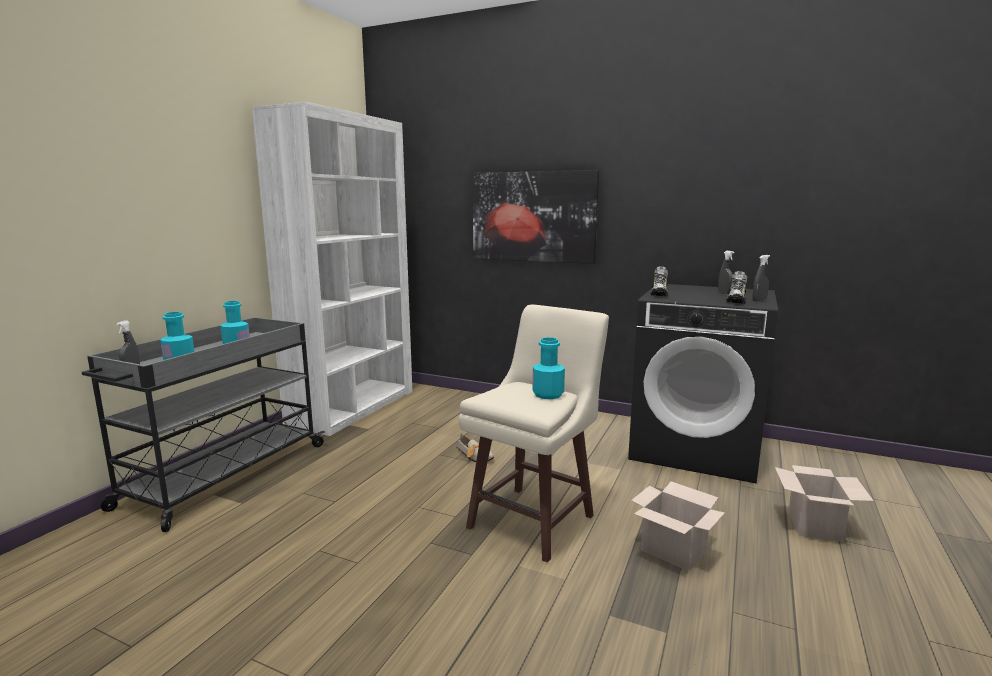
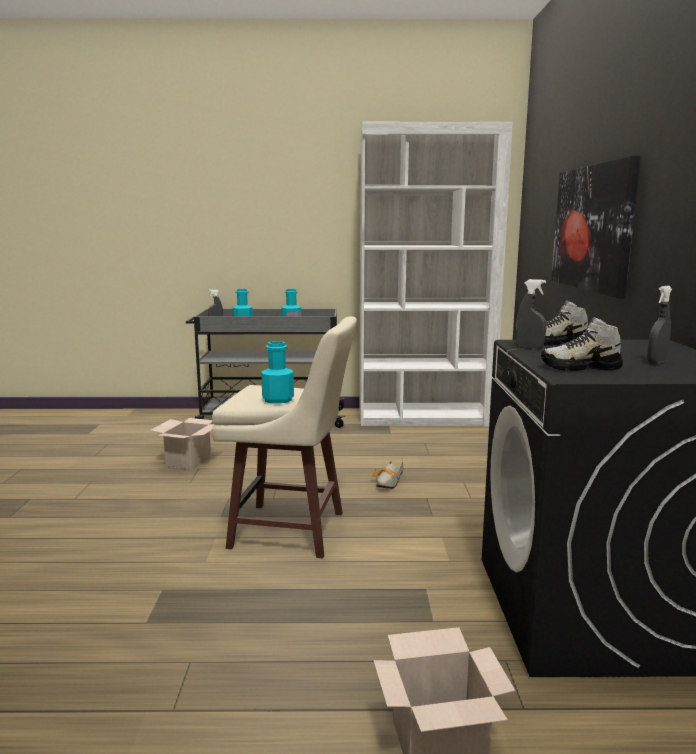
camera: 65 degrees right, 0 degrees up
(671, 550) = (285, 613): cardboard box -> cardboard box (188, 461)
(759, 301) = (616, 376): grey spray bottle -> grey spray bottle (529, 348)

